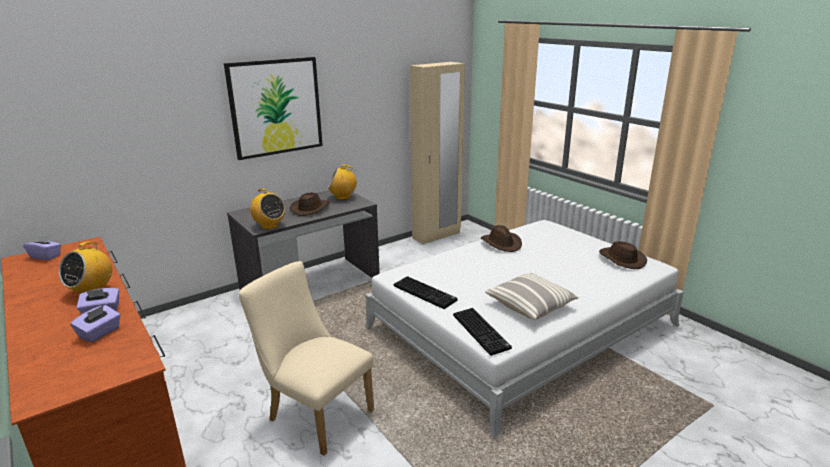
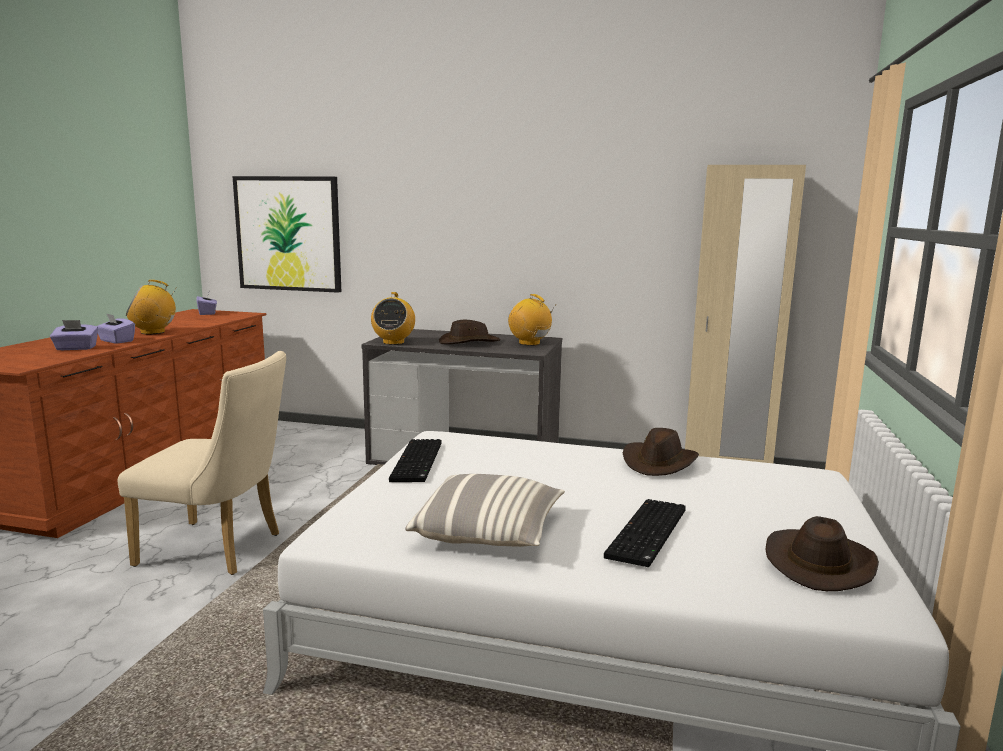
camera: 50 degrees right, 10 degrees down
(276, 107) = (482, 207): picture -> picture (288, 234)
(315, 413) = (220, 550): beige chair -> beige chair turned 105 degrees clockwise
(482, 331) = (355, 519): keyboard -> keyboard (649, 534)

